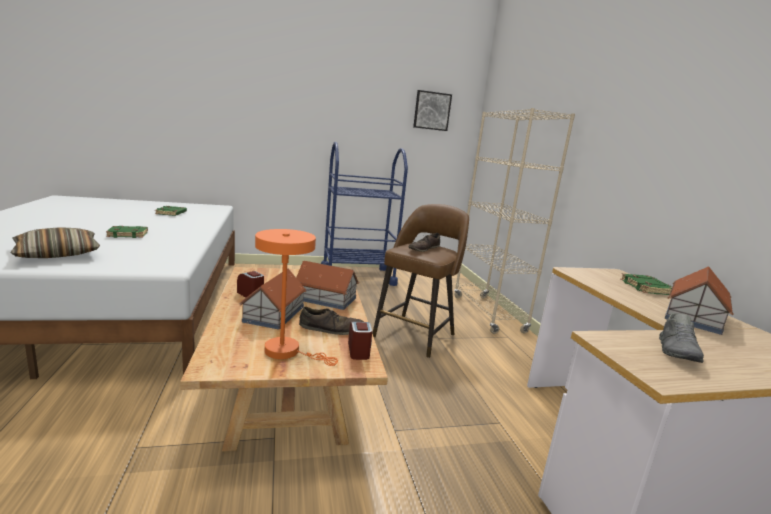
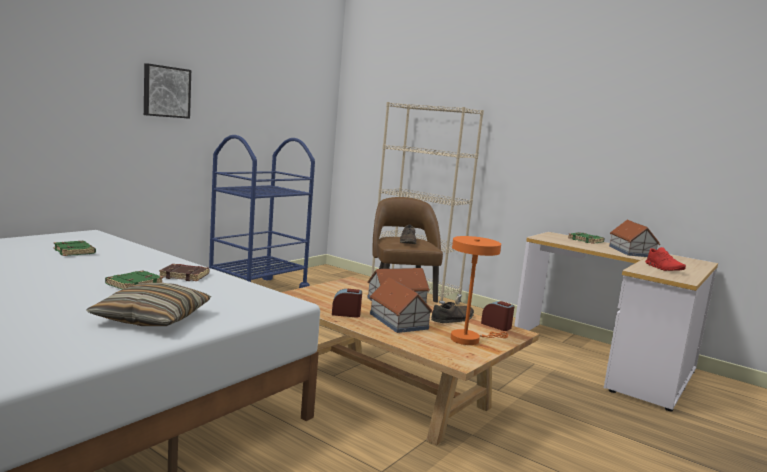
camera: 40 degrees left, 5 degrees down
(175, 237) = (185, 276): none -> brown book
(431, 111) = (300, 93): picture -> picture (166, 91)
(677, 351) = (664, 268): grey shoe -> red shoe

